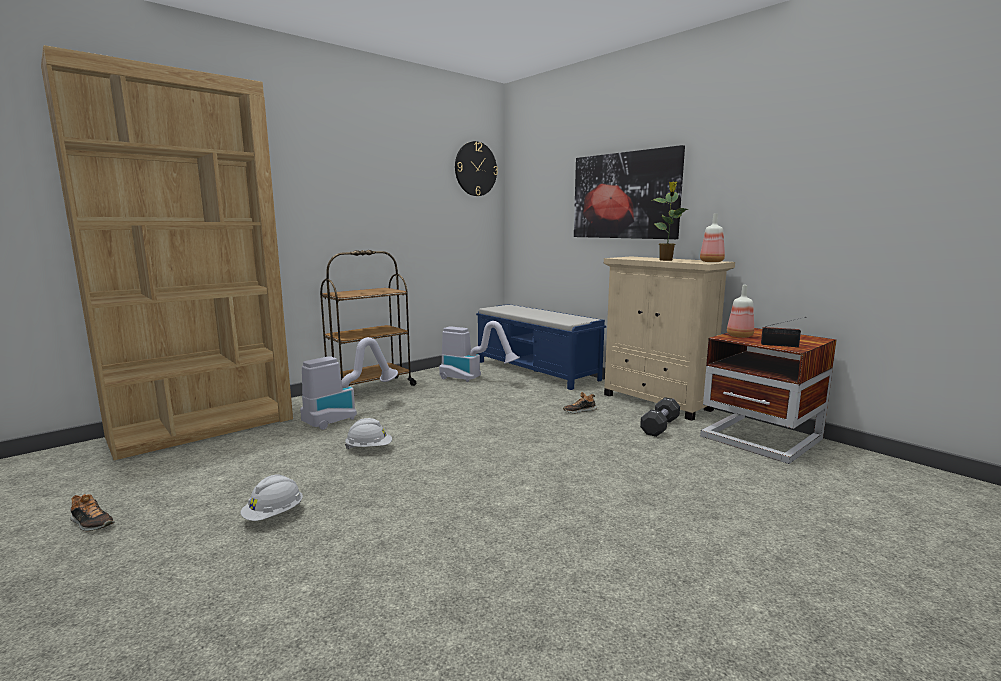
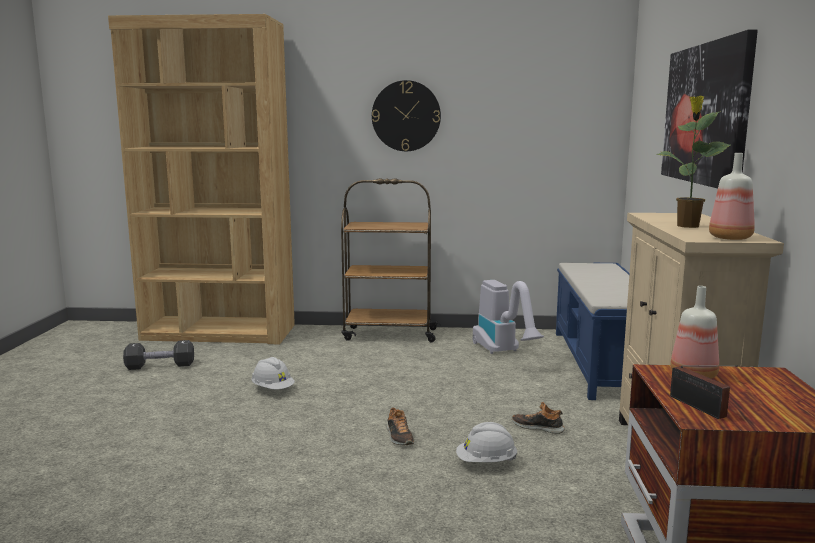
camera: 45 degrees right, 0 degrees up
(91, 523) = (58, 378): shoe -> shoe (399, 437)
(274, 515) = (124, 414): white hard hat -> white hard hat (486, 463)
(346, 415) = (318, 354): vacuum cleaner -> none
(475, 169) = (578, 74): wall clock -> wall clock (406, 116)
(660, 426) = (594, 486): black dumbbell -> black dumbbell (160, 366)

